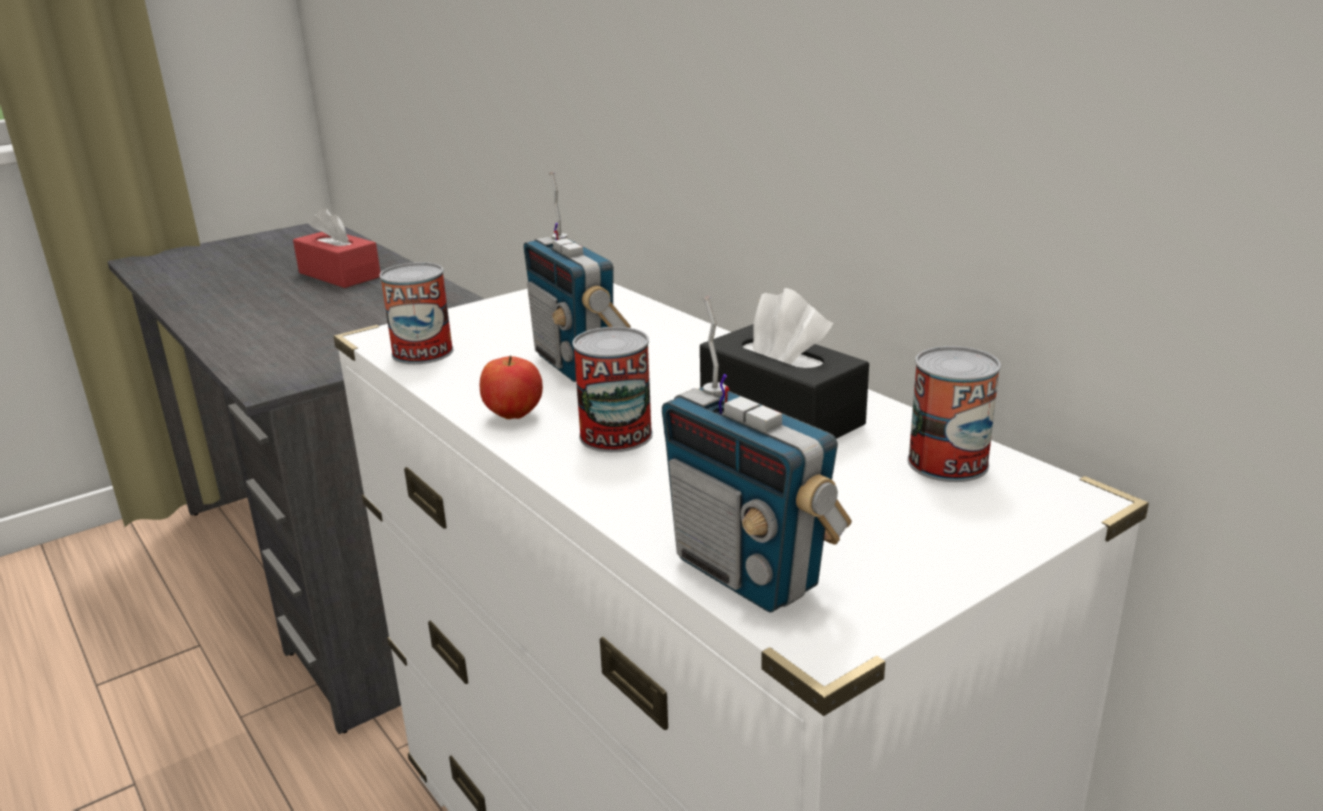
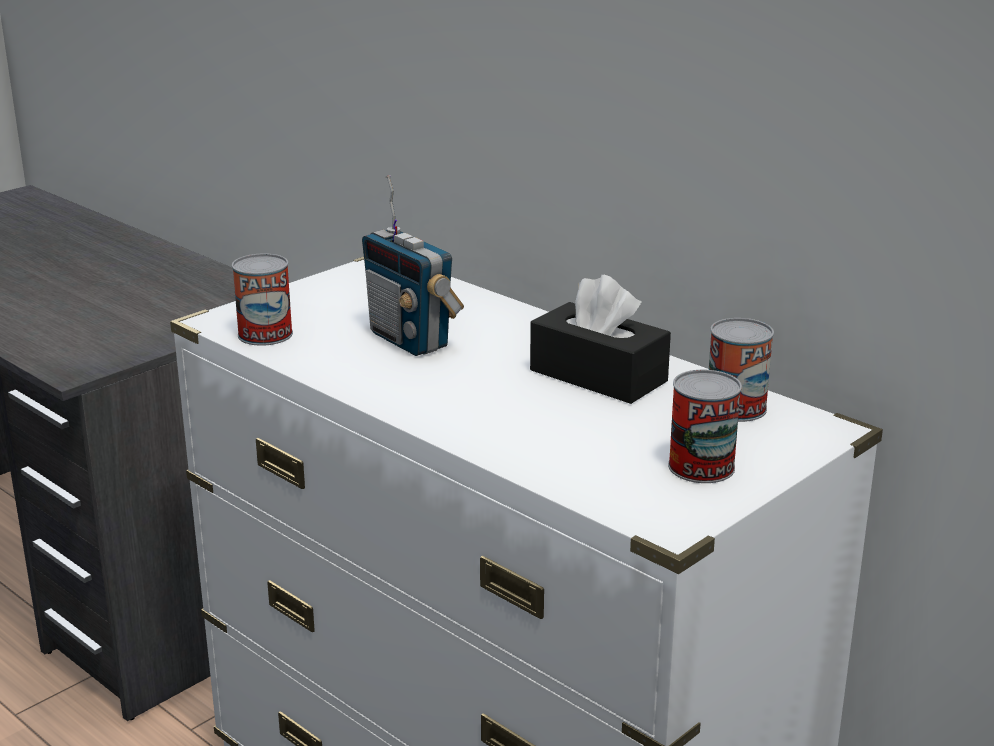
camera: 10 degrees left, 0 degrees up
(339, 275) = (80, 251): red tissue box -> none
(514, 415) = (376, 386): apple -> none
(616, 435) = (469, 398): can -> can (701, 467)
(747, 573) = (606, 491): radio -> none

